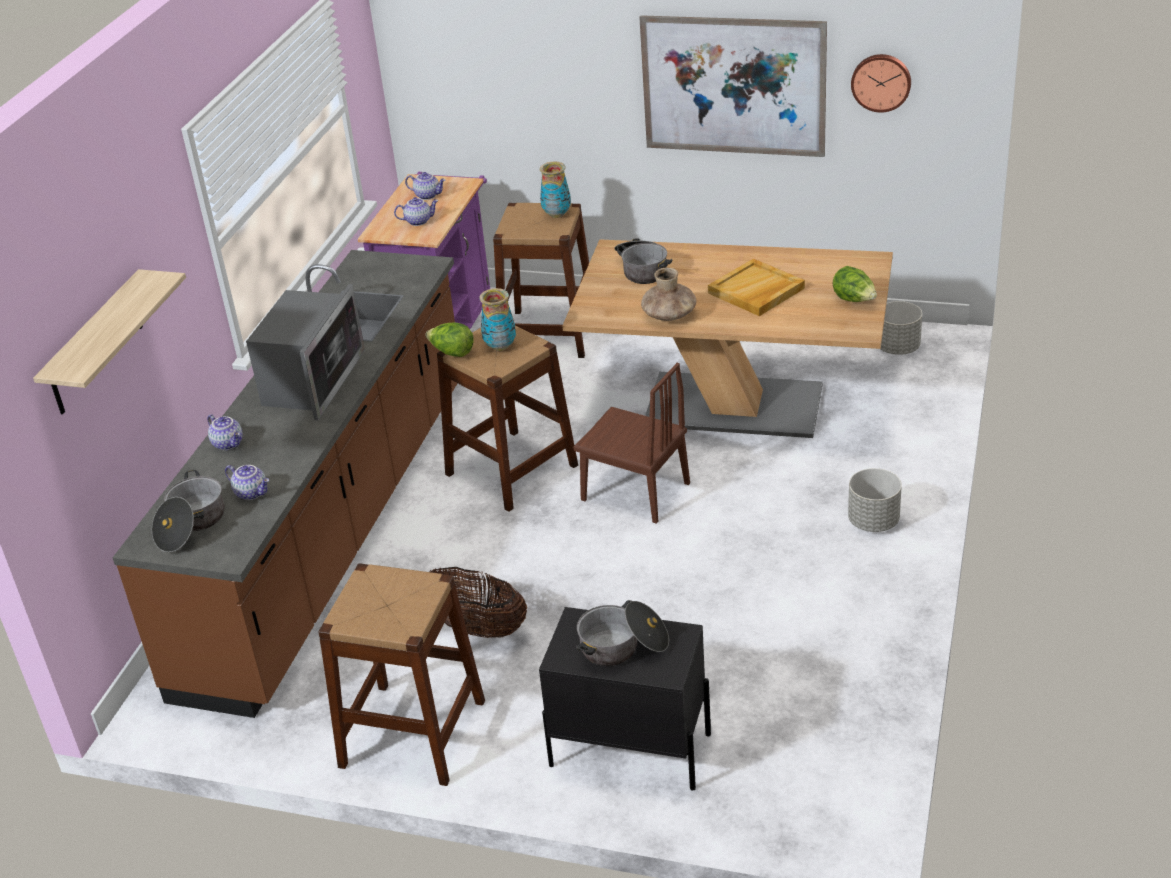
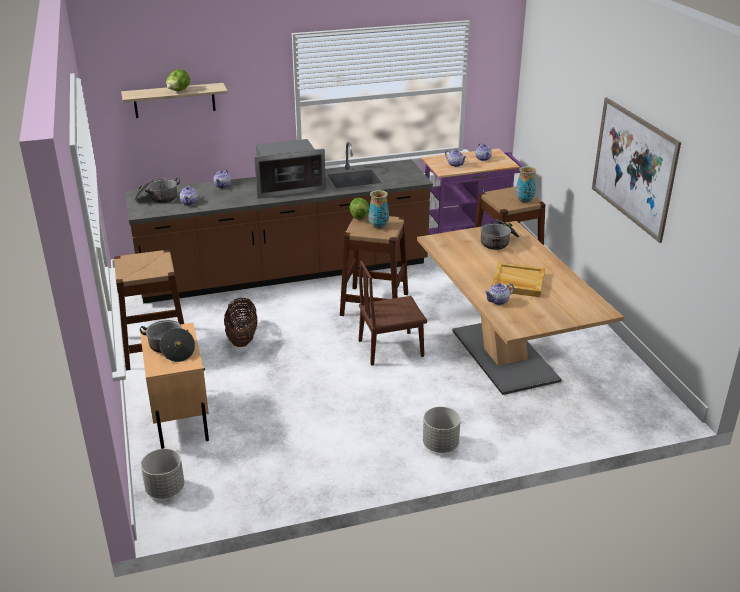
camera: 55 degrees right, 5 degrees down
(629, 749) = (180, 417): black nightstand -> beige nightstand
(635, 491) = (391, 348): brown chair -> brown chair turned 75 degrees clockwise
(669, 315) = (460, 263): brown vase -> none
(789, 319) = (498, 301): none -> teapot
(854, 300) = (546, 318): lettuce -> lettuce (178, 91)
(881, 82) = (697, 203): wall clock -> none
(897, 348) = (637, 400): grey planter -> grey planter (165, 489)

